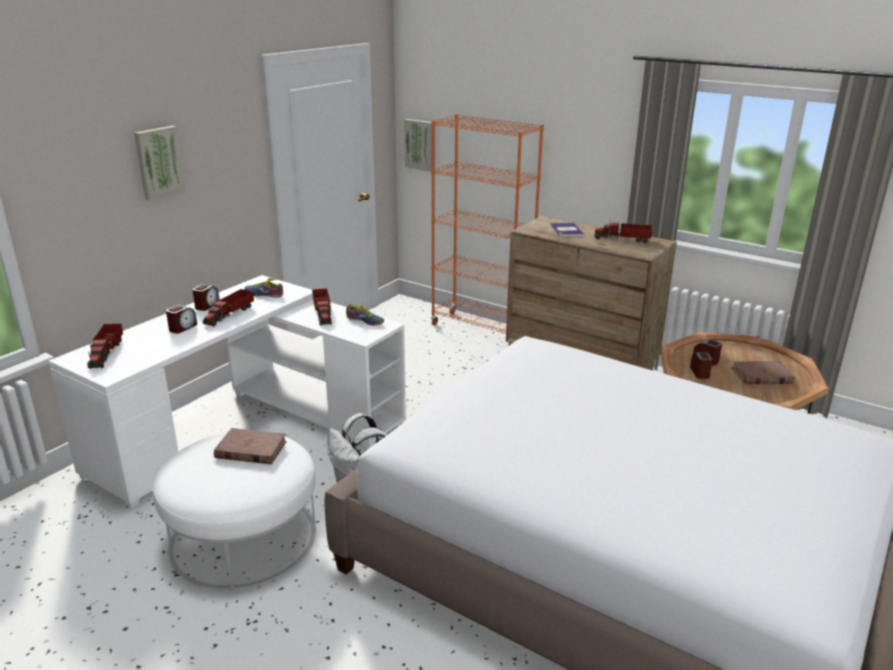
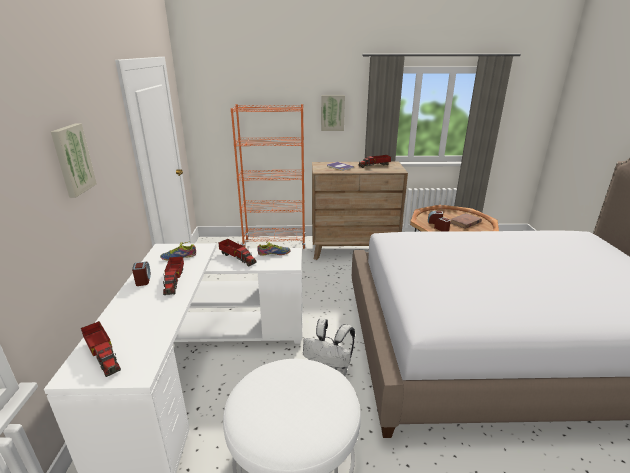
camera: 35 degrees left, 0 degrees up
(182, 328) = (148, 304): alarm clock -> none
(250, 450) = (290, 381): brown book -> none
(420, 144) = (205, 130): picture -> picture (332, 113)

